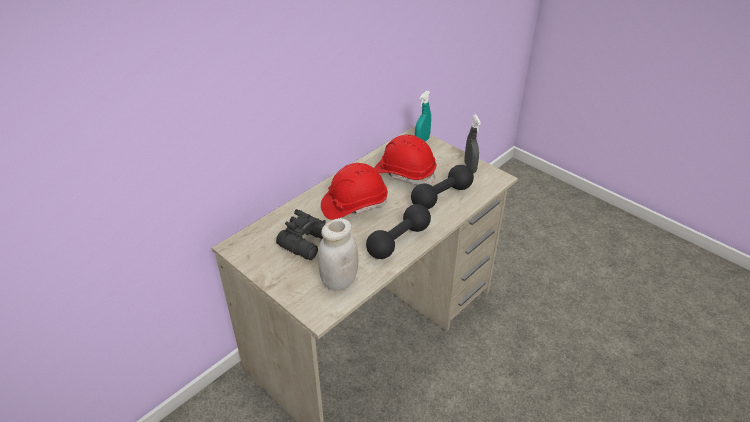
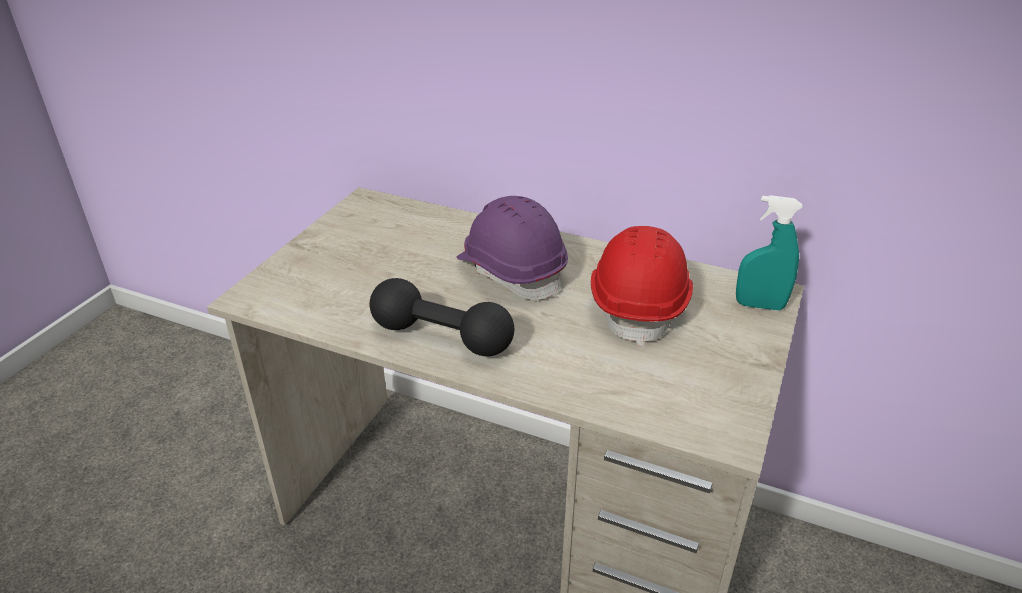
camera: 70 degrees right, 5 degrees down
(309, 242) = (399, 252): black binoculars -> none
(339, 281) = (322, 298): white jar -> none
(354, 204) = (511, 271): red hard hat -> purple hard hat
(441, 196) = (600, 364): black dumbbell -> none
(470, 167) = (731, 386): grey spray bottle -> none

